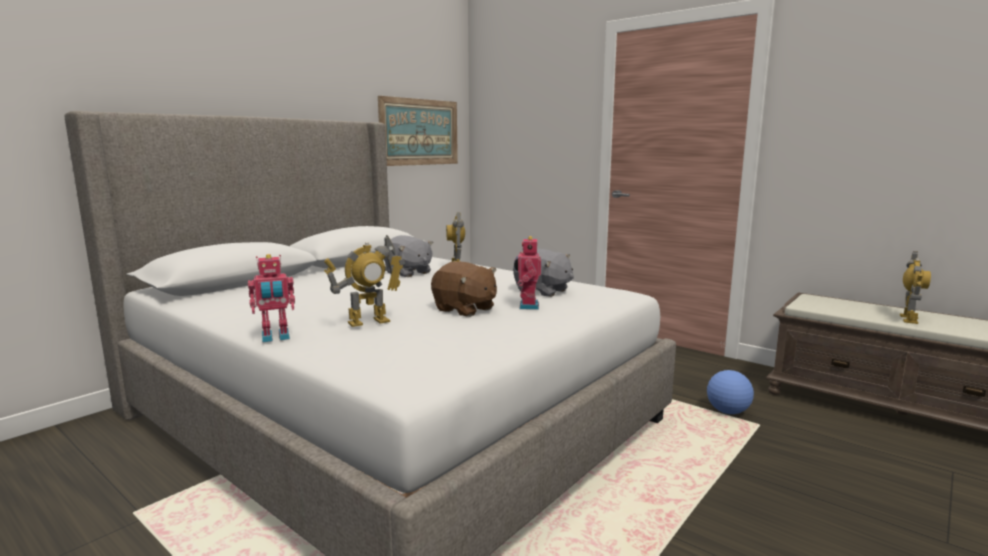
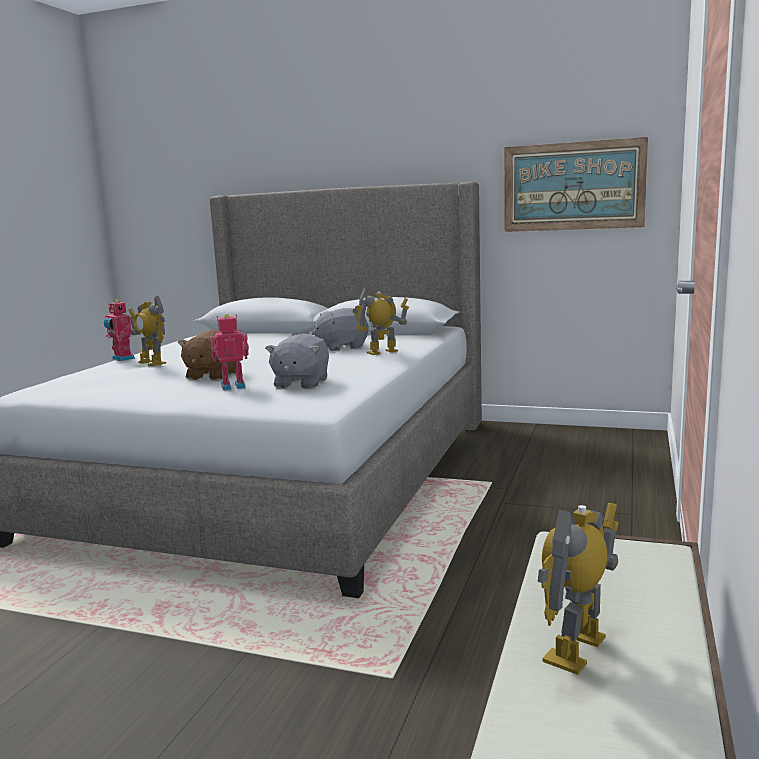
camera: 70 degrees right, 0 degrees up
(408, 273) = (342, 347): grey plush toy -> grey plush toy turned 45 degrees clockwise
(727, 411) = (423, 648): football -> none
(909, 319) = (577, 650): toy robot -> toy robot turned 120 degrees clockwise

